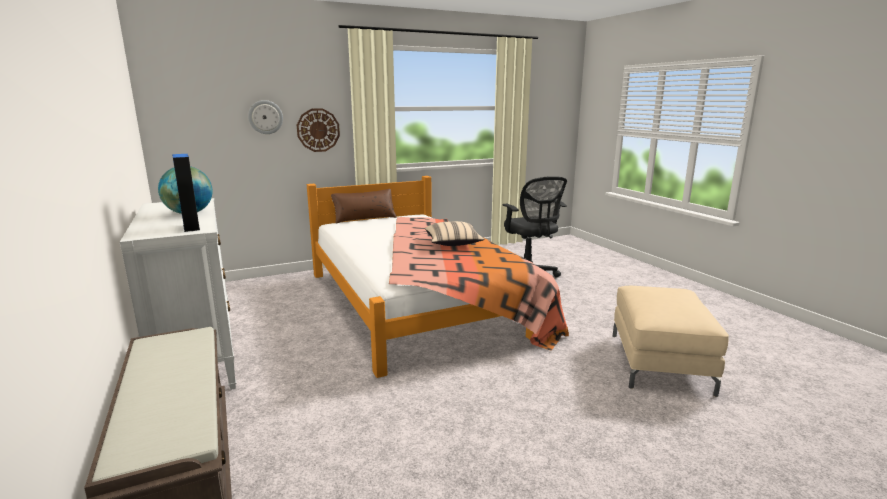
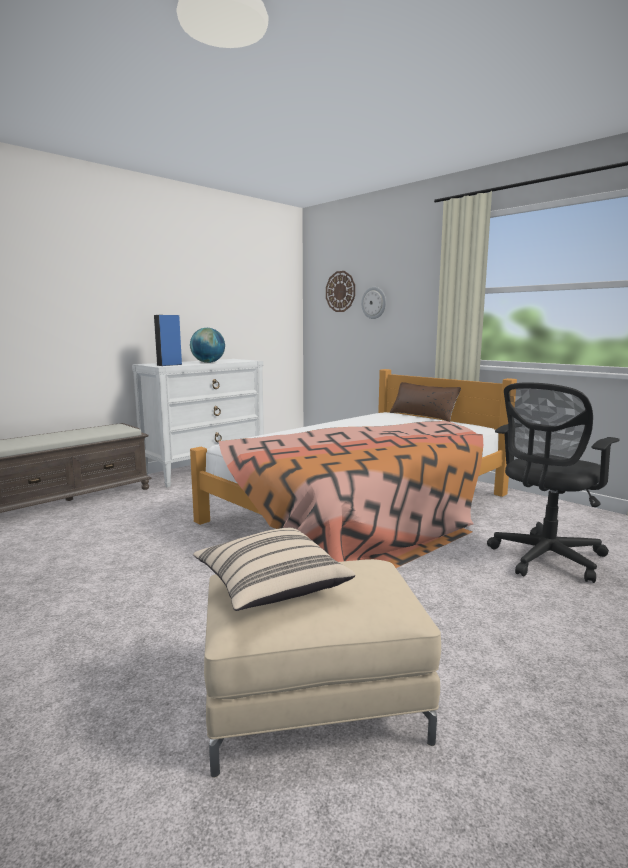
camera: 70 degrees right, 5 degrees down
(318, 130) = (414, 316): wall clock -> wall clock (340, 291)
(453, 244) = (364, 443): beige pillow -> beige pillow (271, 588)

